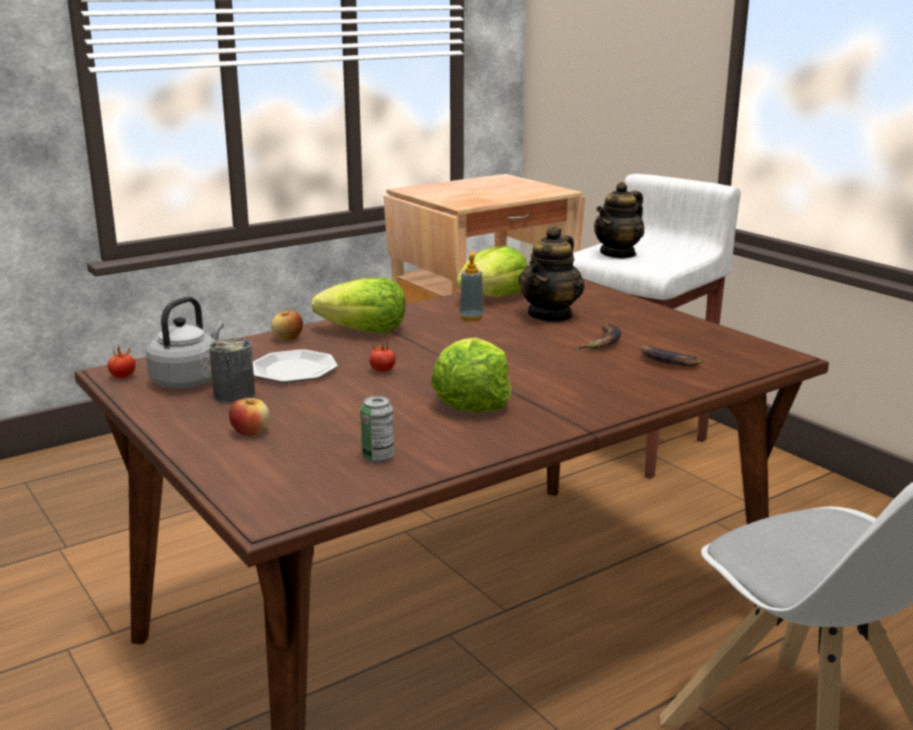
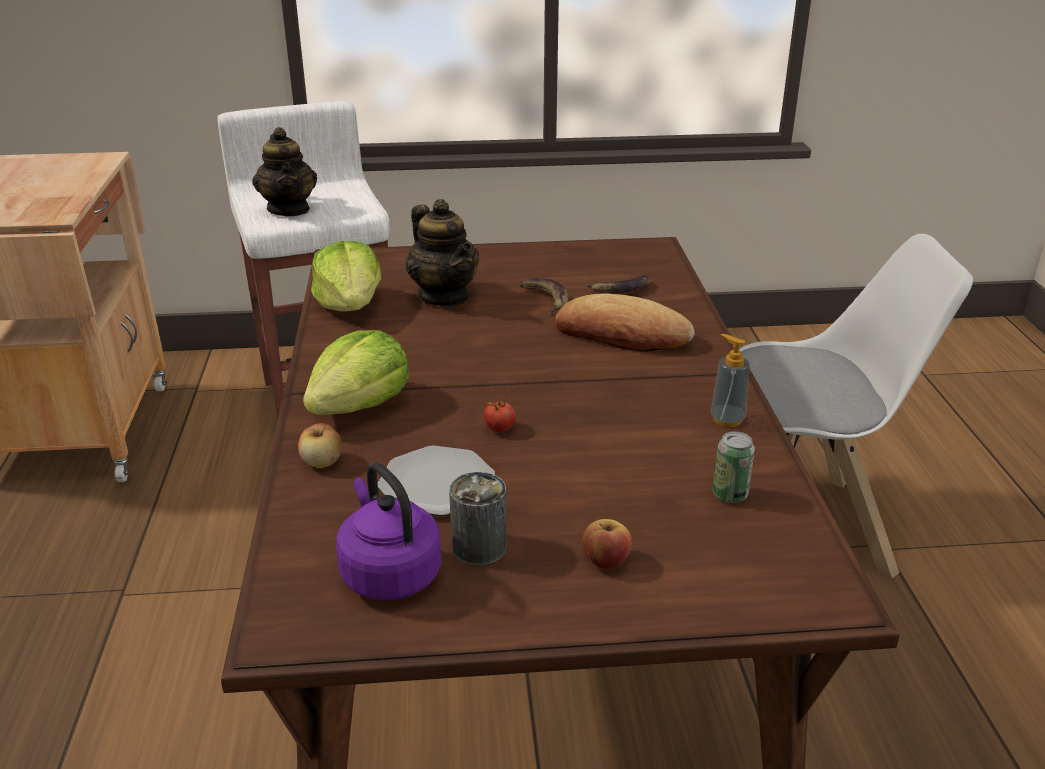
camera: 60 degrees left, 10 degrees up
(123, 377) = (314, 630): tomato -> none
(188, 380) = (388, 572): grey kettle -> purple kettle
(471, 318) = (398, 335): soap dispenser -> soap dispenser (727, 419)
(471, 401) = (632, 405): lettuce -> none
(583, 377) = (621, 335): none -> bread

